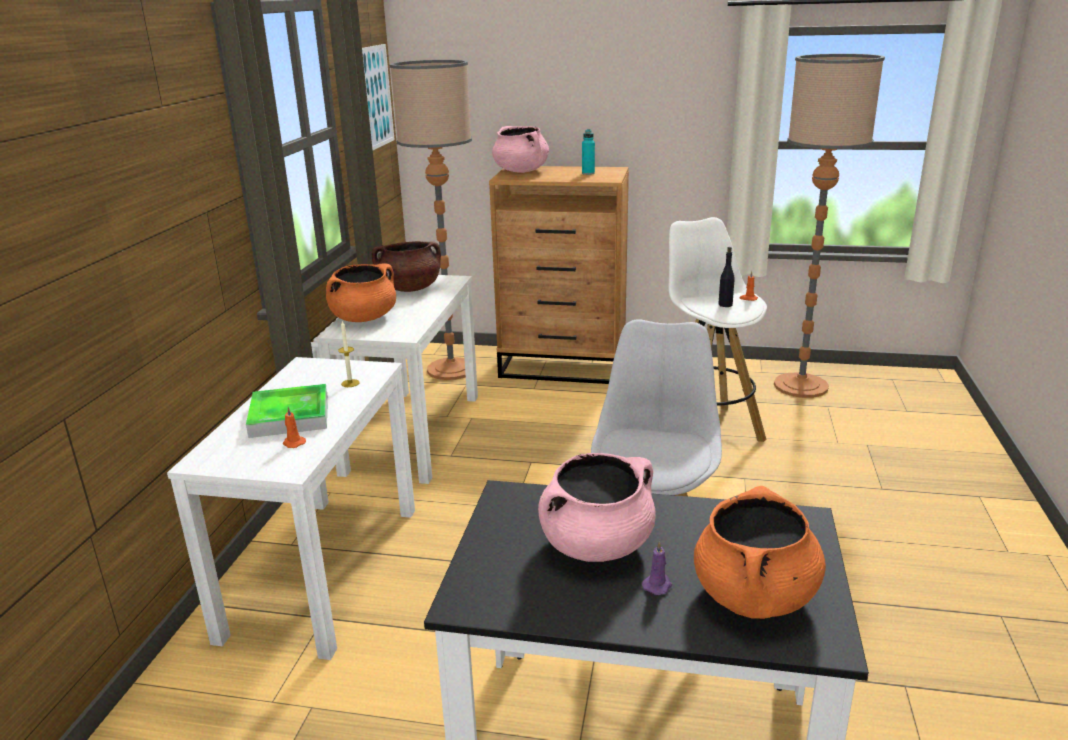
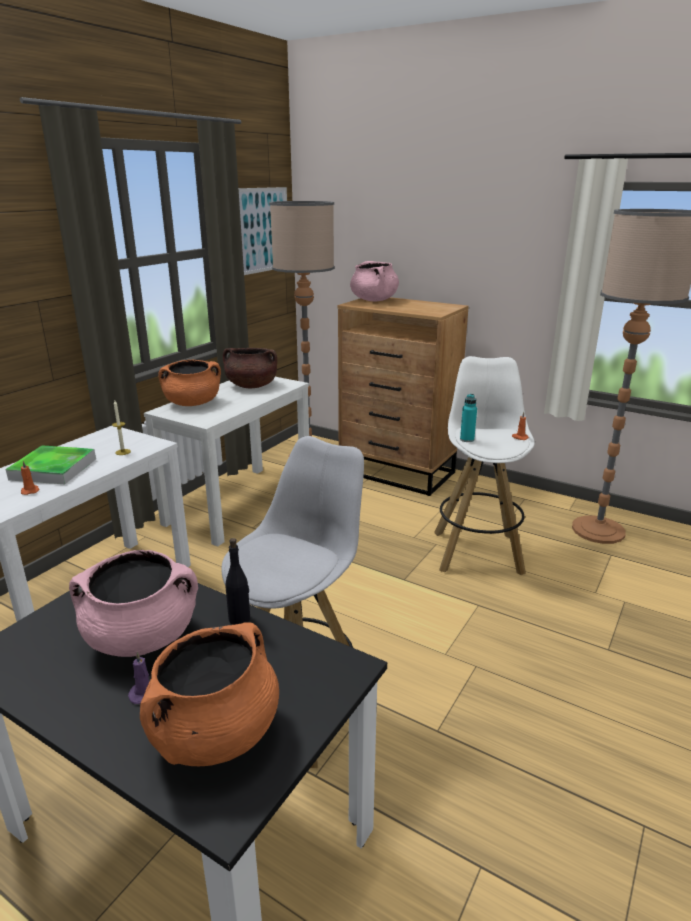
camera: 20 degrees right, 0 degrees up
(588, 173) = (425, 307): turquoise bottle -> turquoise bottle (467, 439)
(725, 305) = (493, 439): black bottle -> black bottle (240, 619)

